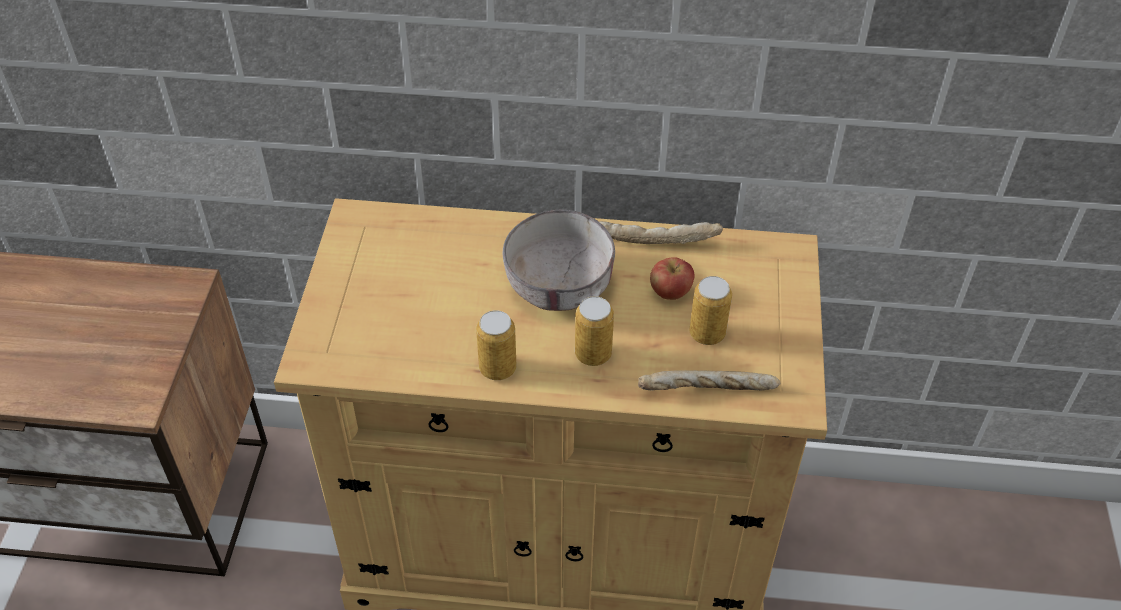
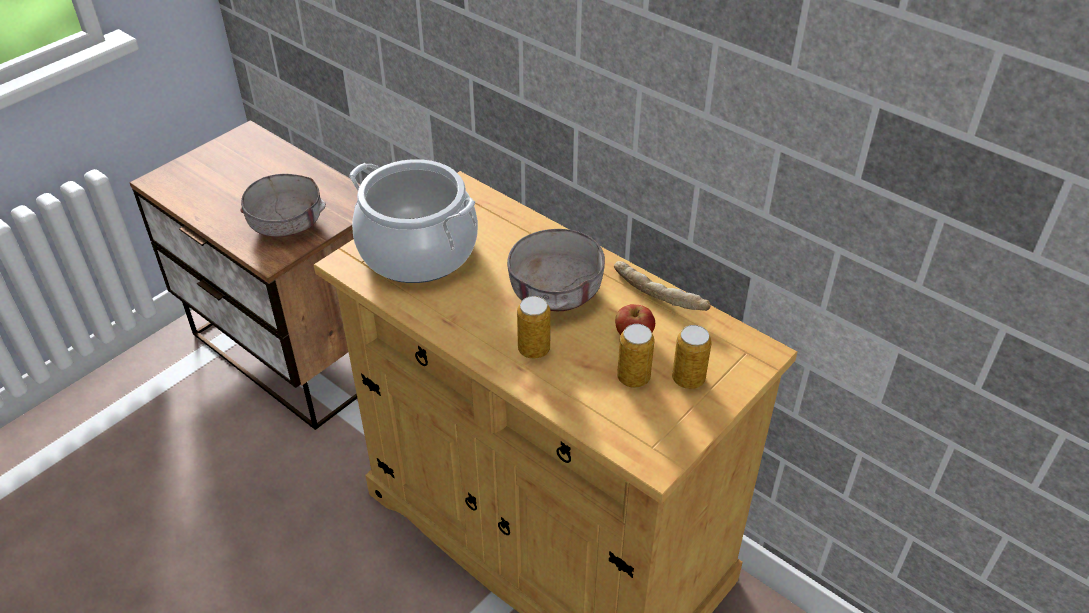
camera: 35 degrees right, 5 degrees down
(116, 354) = (286, 224): none -> grey bowl
(377, 309) = (418, 250): none -> cooking pot
(497, 368) = (459, 325): can -> can (688, 379)
(708, 392) = (593, 418): bread -> none

